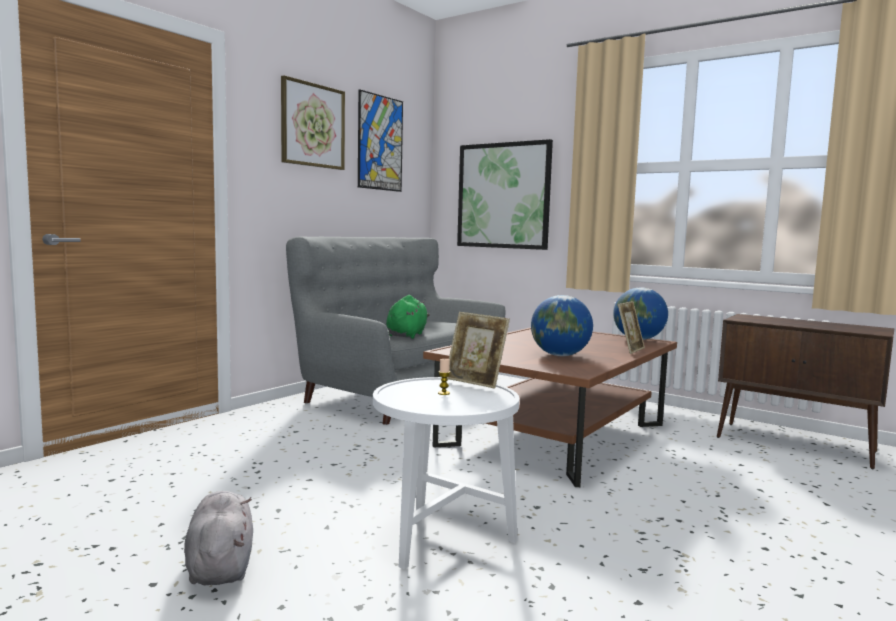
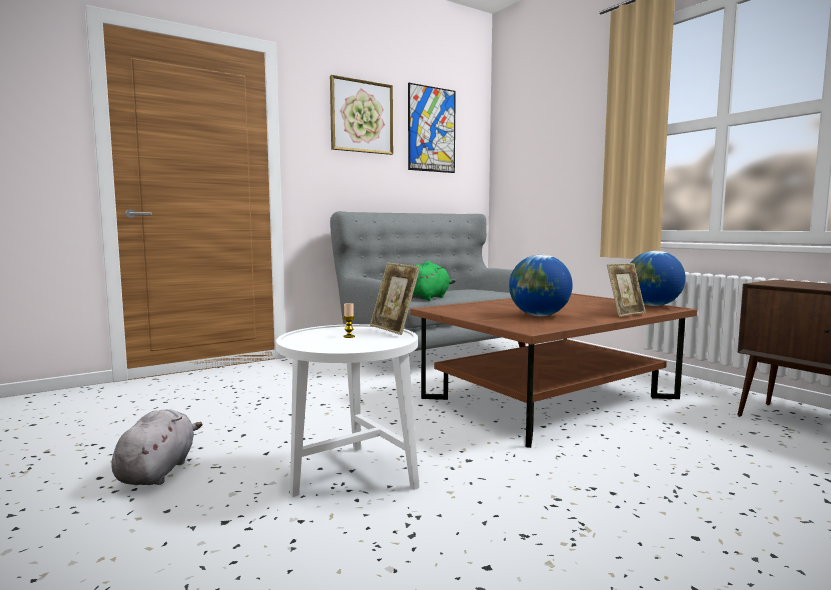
camera: 20 degrees right, 0 degrees up
(503, 195) = (547, 170): picture -> none

